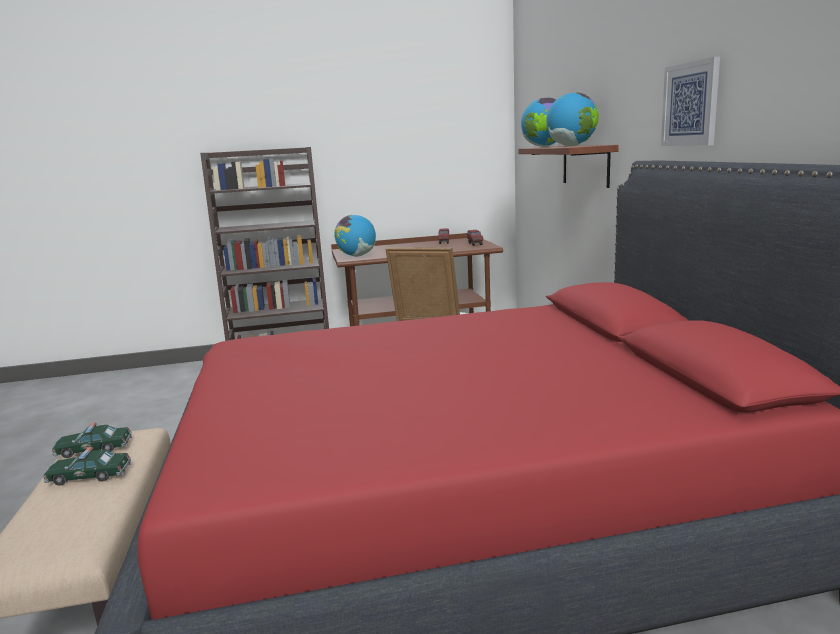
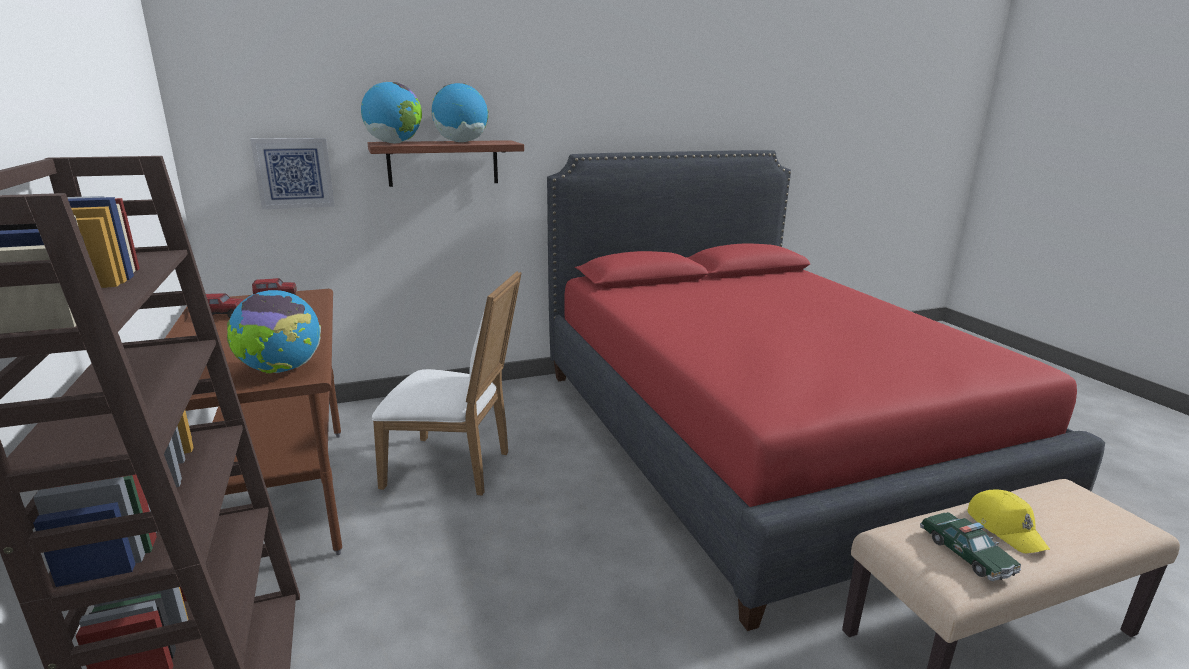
camera: 100 degrees left, 5 degrees up
(89, 476) = (1005, 528): toy car -> yellow cap
(691, 104) = (612, 110): picture -> picture (294, 173)

